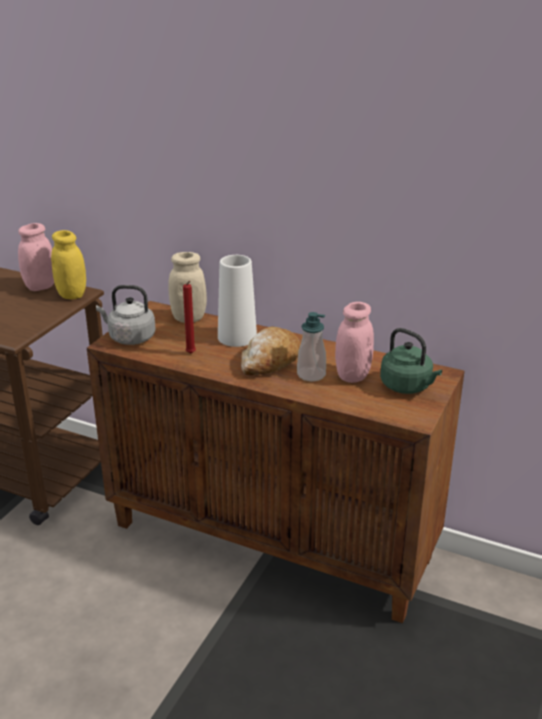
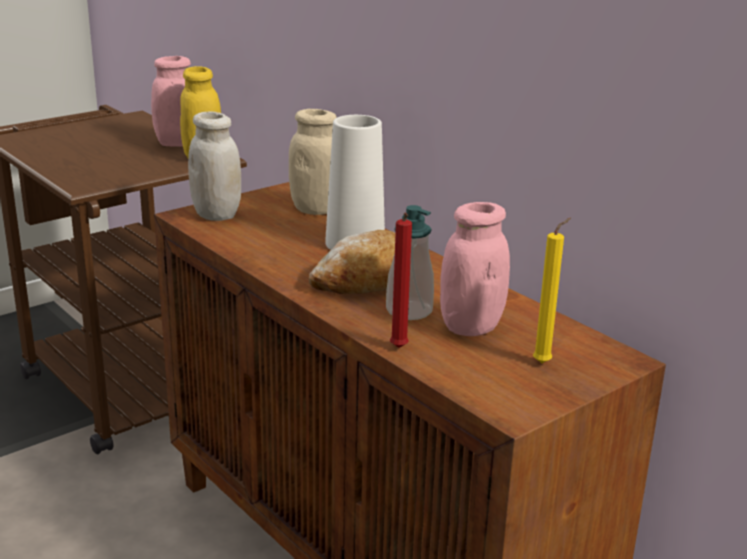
camera: 25 degrees right, 5 degrees down
(129, 338) = (216, 215): grey kettle -> white jar
(191, 354) = (271, 249): red candle -> red candle (398, 349)
(408, 386) = (544, 362): green kettle -> yellow candle

